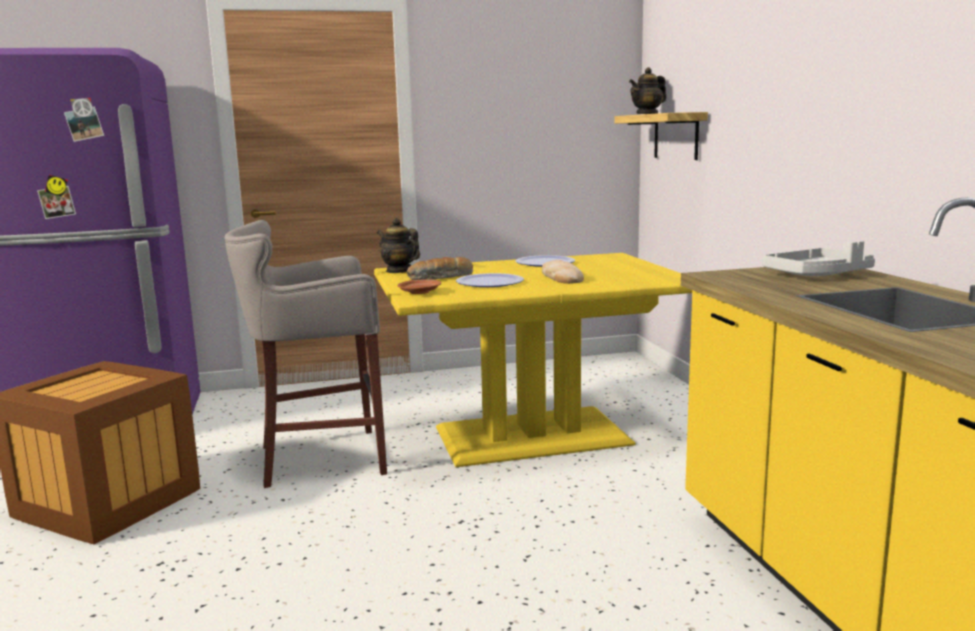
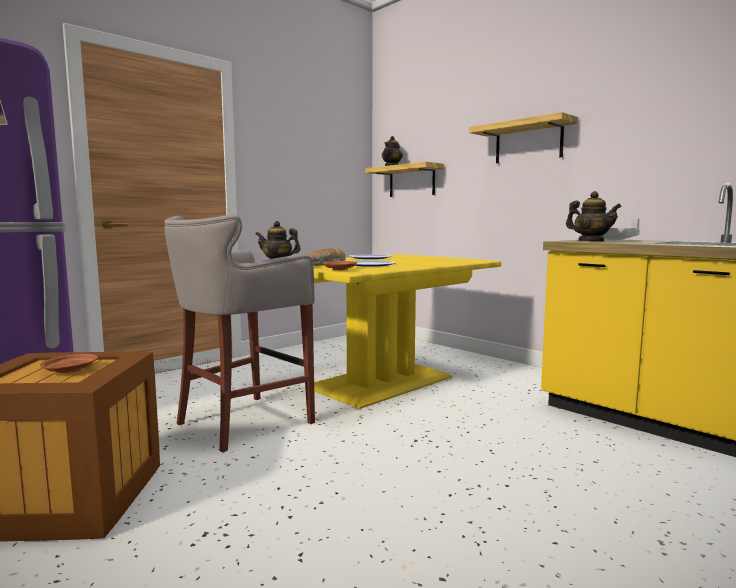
camera: 30 degrees left, 5 degrees down
(100, 386) = (70, 370): none -> brown plate
(561, 277) = (408, 261): bread -> none
(740, 280) = (591, 241): none -> teapot
(797, 85) = (528, 142): none -> shelf

